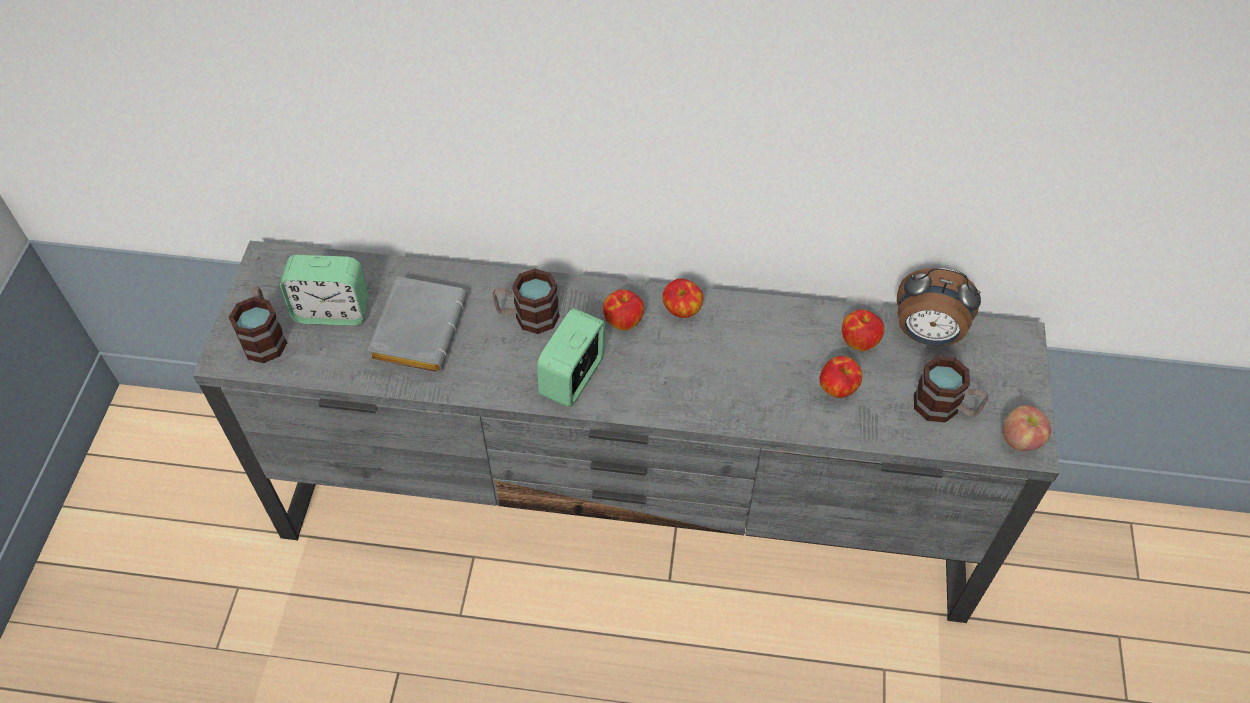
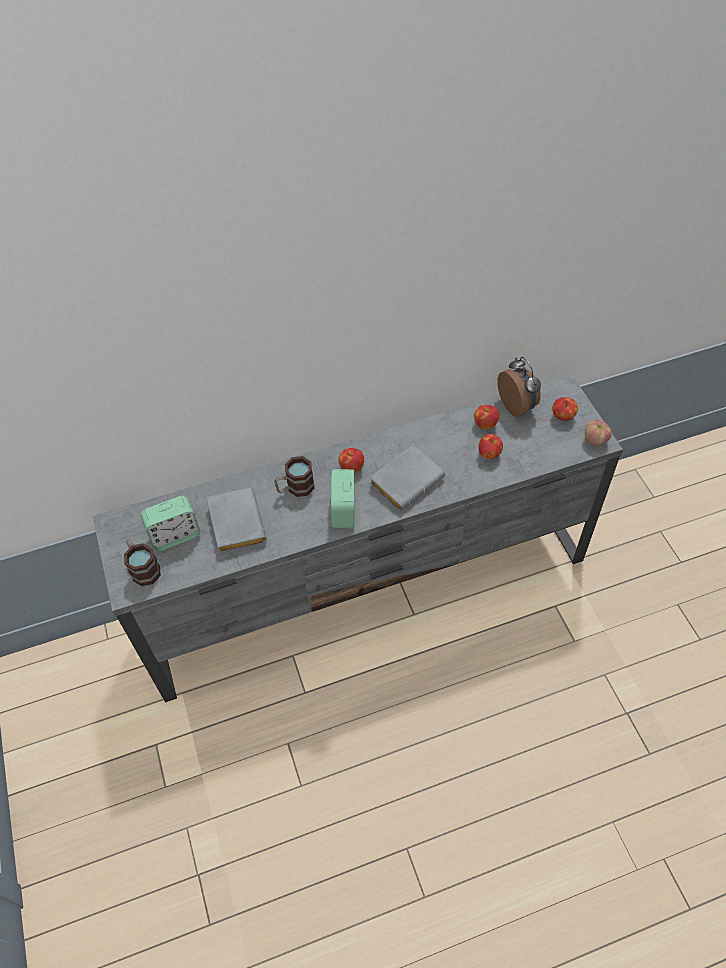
camera: 25 degrees left, 0 degrees up
(681, 310) = (380, 447): apple -> apple (563, 417)
(690, 372) = (406, 479): none -> grey book
(926, 335) = (517, 406): alarm clock -> alarm clock turned 105 degrees counterclockwise
(945, 408) = (549, 440): mug -> none

